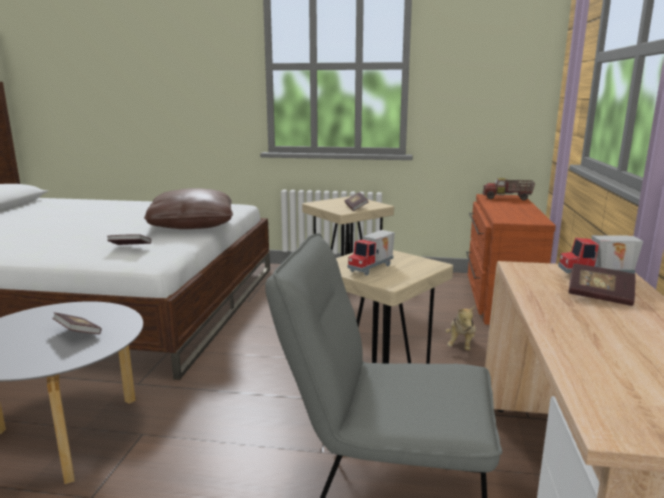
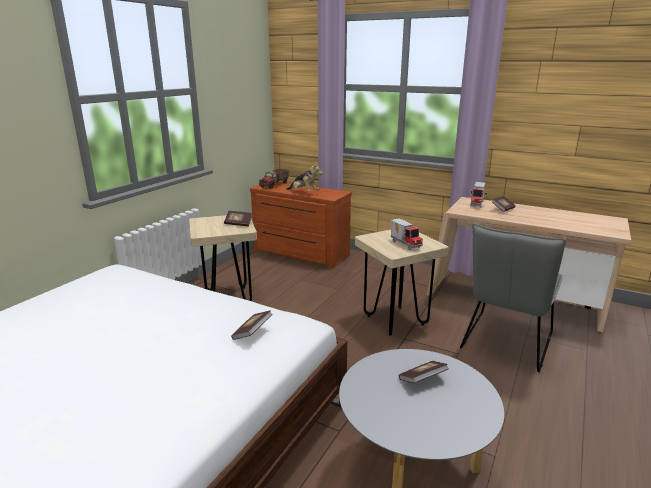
camera: 70 degrees left, 5 degrees up
(192, 225) = (178, 299): brown pillow -> none
(461, 345) = (356, 282): plush toy -> plush toy (304, 193)

